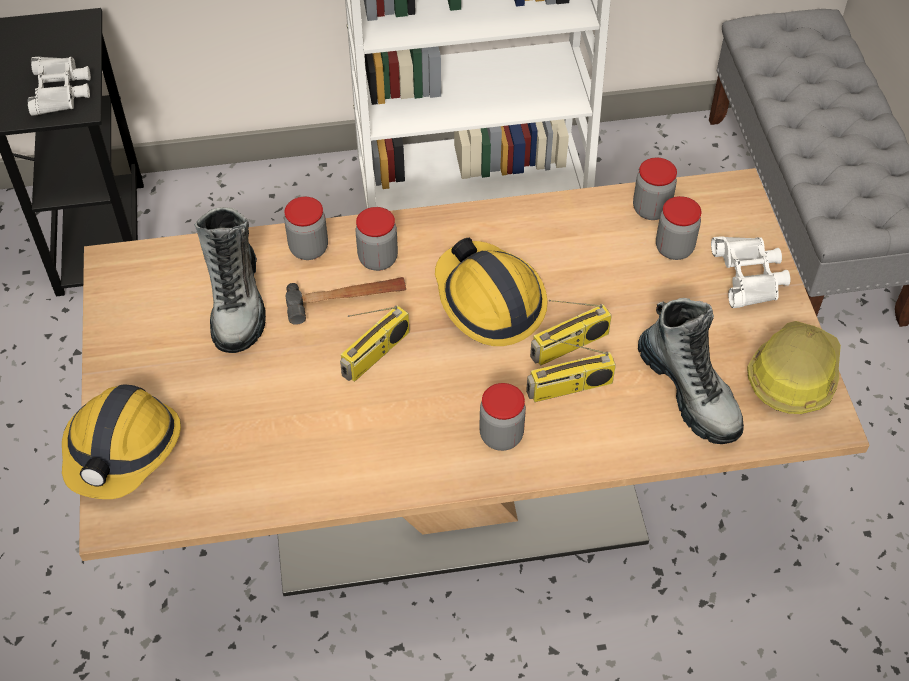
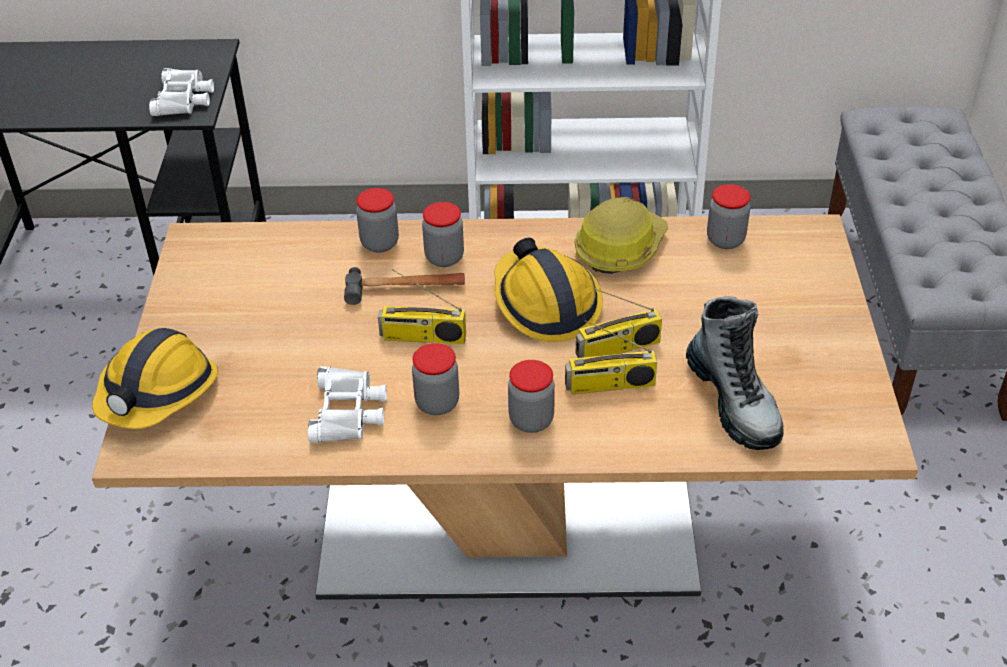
camera: 10 degrees right, 10 degrees down
(237, 302) = (299, 281): boot -> none
(376, 354) = (422, 337): radio -> radio turned 45 degrees clockwise
(674, 248) = (742, 275): jar -> jar (437, 403)
(750, 275) = (816, 305): white binoculars -> white binoculars (348, 411)
(793, 375) = (846, 398): hard hat -> hard hat (620, 248)

